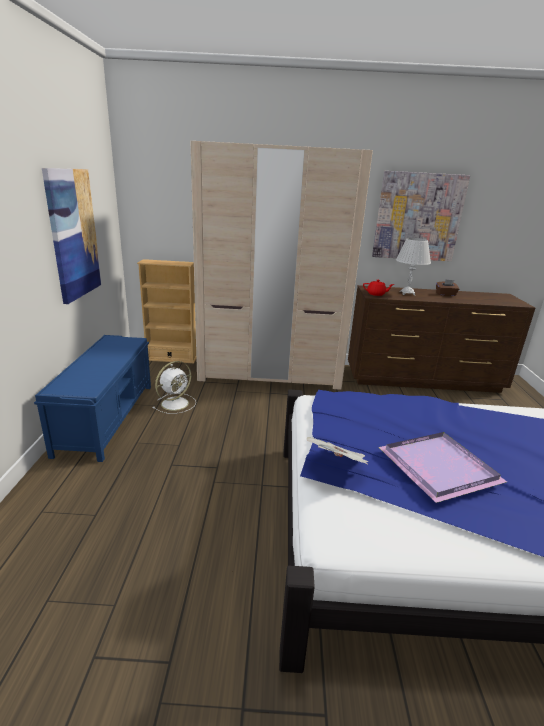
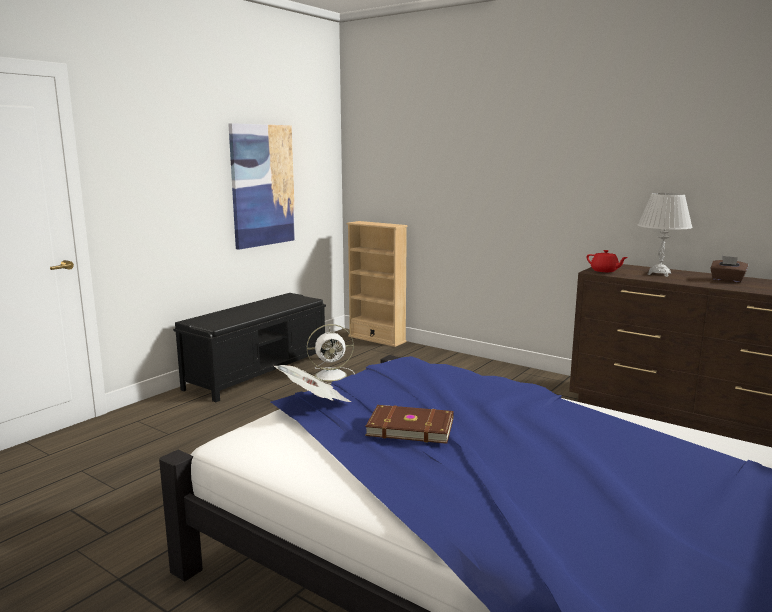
camera: 35 degrees right, 10 degrees down
(107, 417) = (258, 373): blue bench -> black bench
(270, 372) = (472, 370): beige wardrobe -> none
(418, 217) = (688, 164): picture -> none
(436, 466) = (410, 427): purple tray -> brown book

